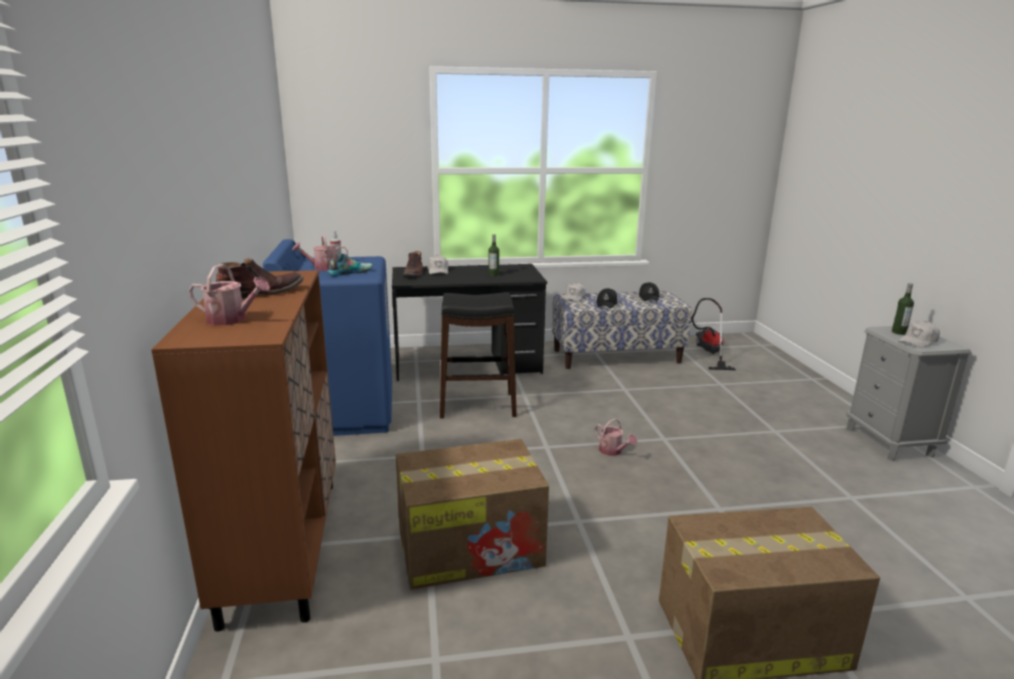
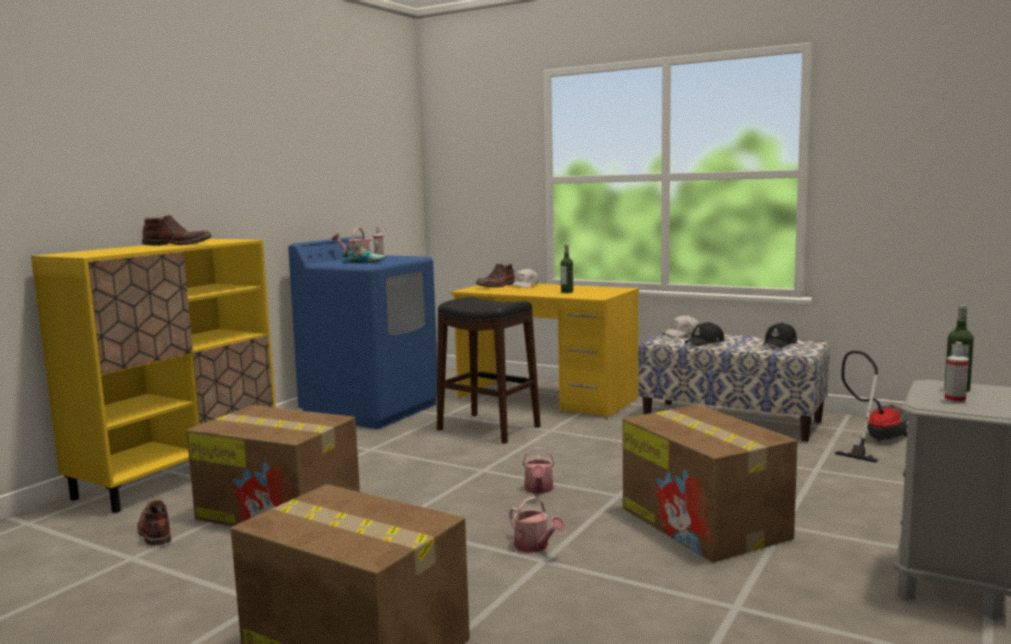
camera: 40 degrees right, 10 degrees down
(231, 320) = (110, 250): watering can -> watering can (535, 547)
(283, 546) = (179, 473): brown cabinet -> yellow cabinet
(399, 621) = (155, 532): none -> brown boot
(468, 365) = (546, 398): black desk -> yellow desk
(742, 444) = (705, 524): none -> cardboard box
(918, 341) = (955, 400): white cap -> spray bottle

